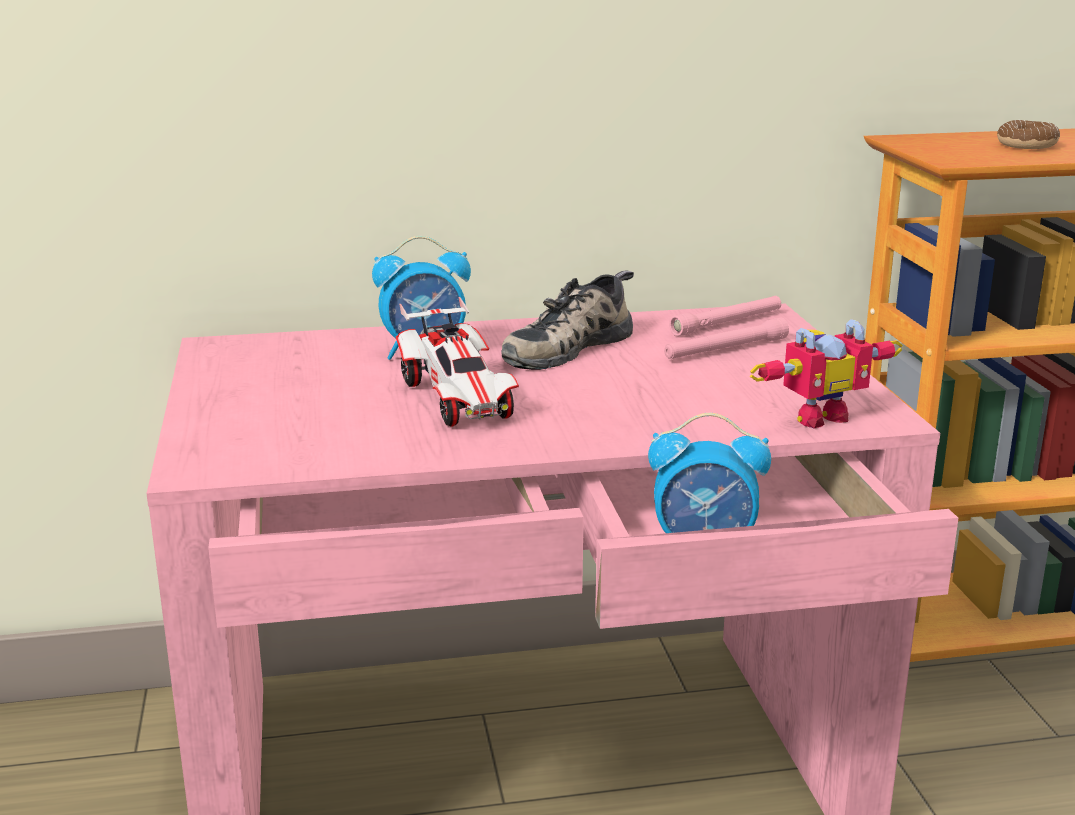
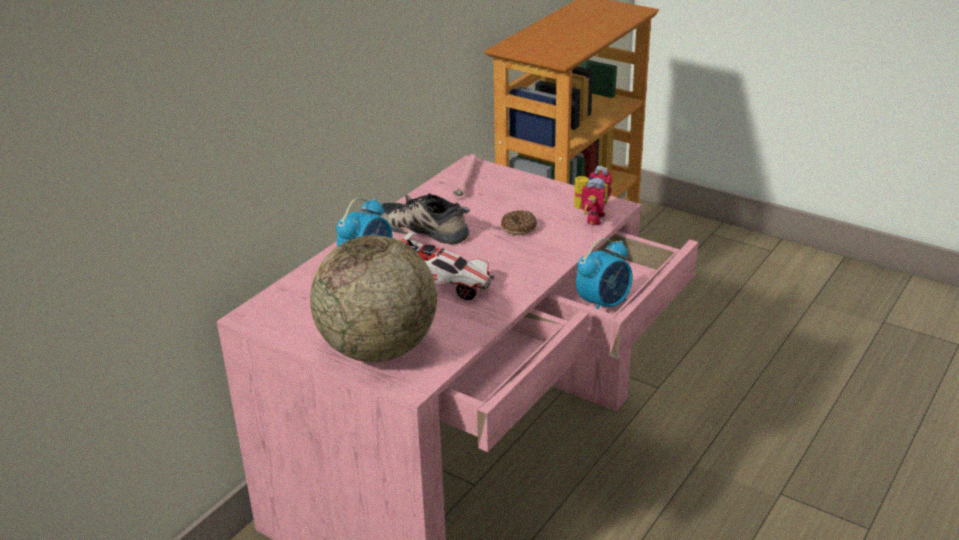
camera: 45 degrees left, 10 degrees up
(247, 424) = (378, 349): none -> globe
(566, 346) = (424, 228): shoe -> shoe turned 120 degrees clockwise
(725, 350) = (494, 197): pink flashlight -> none
(1026, 145) = (562, 36): donut -> donut (519, 228)

